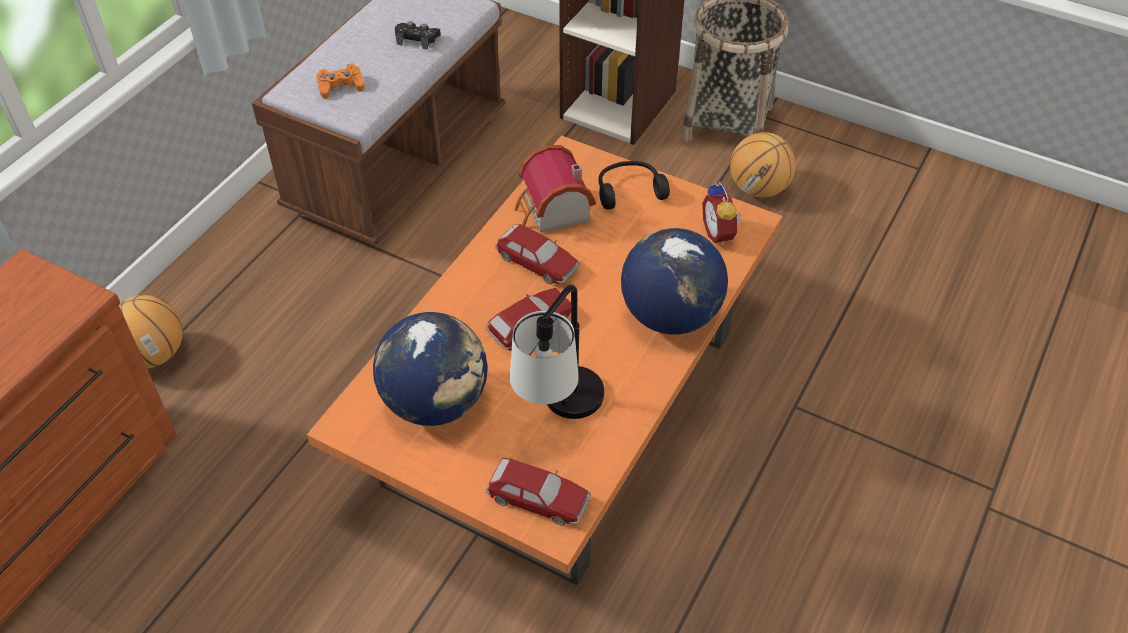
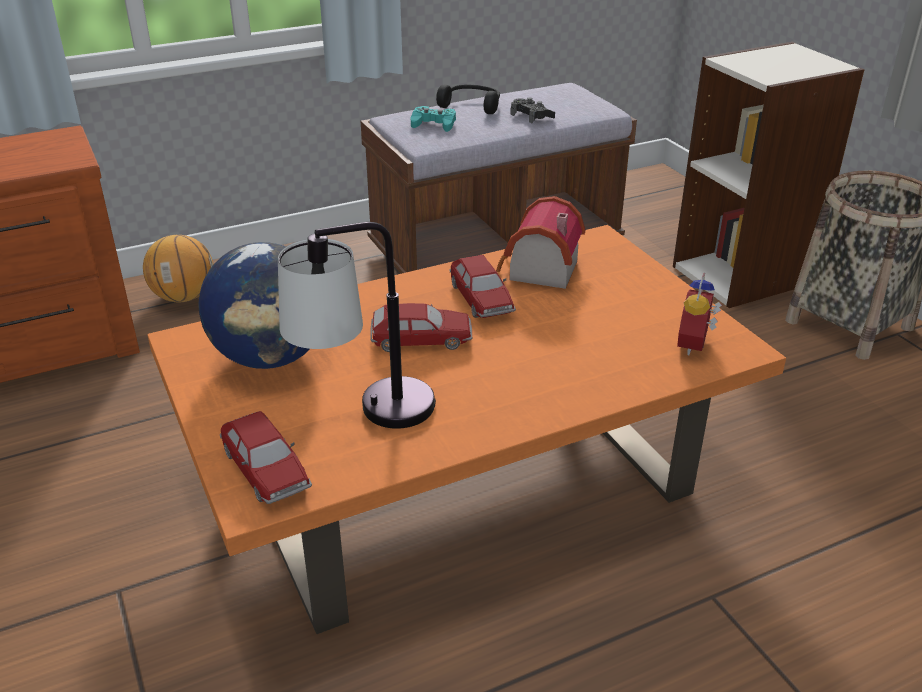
camera: 35 degrees right, 15 degrees down
(340, 86) = (434, 124): orange game controller -> turquoise game controller
(629, 190) = (631, 281): black headphones -> black headphones (472, 105)
(670, 315) = (568, 386): globe -> none
(759, 189) = (839, 388): basketball -> none

